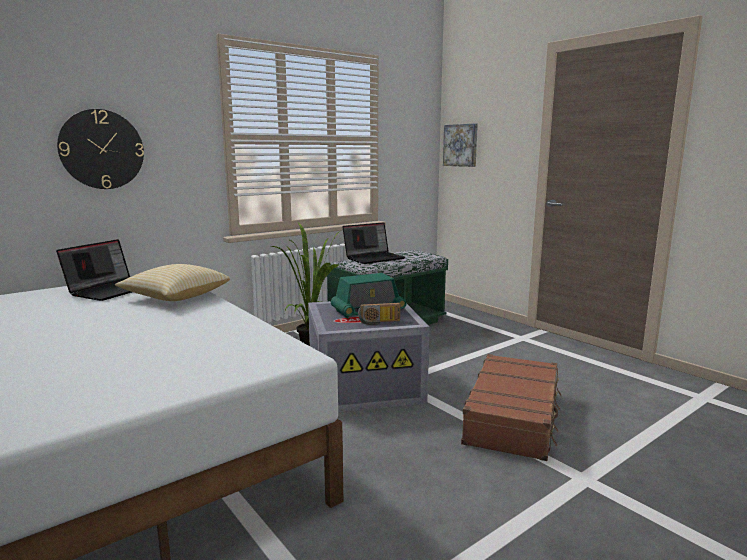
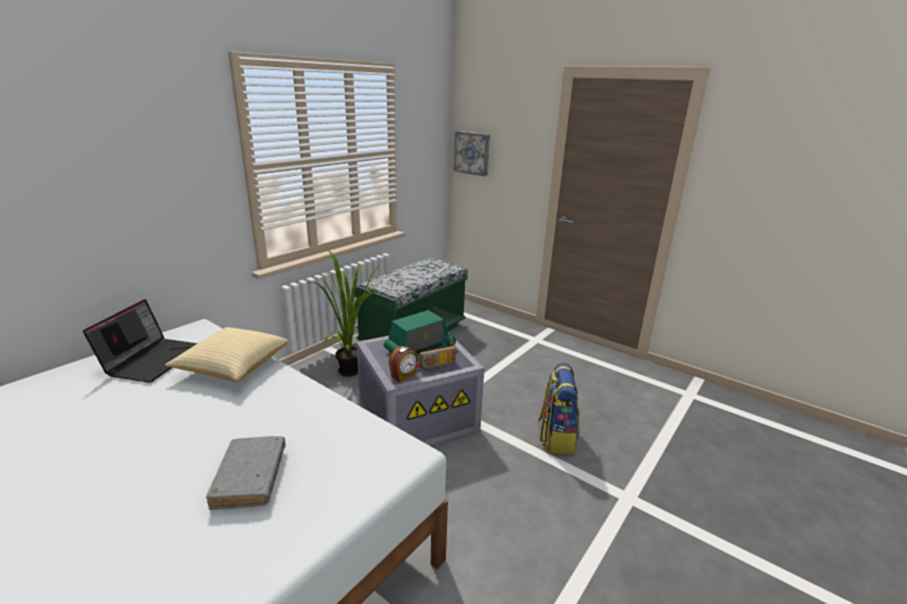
camera: 15 degrees left, 10 degrees up
(101, 149) = (110, 199): wall clock -> none
(142, 357) = (250, 478): none -> grey book
(340, 326) = (403, 376): none -> alarm clock
(374, 258) = (401, 275): laptop -> none
(513, 417) = (556, 437): brown suitcase -> backpack

